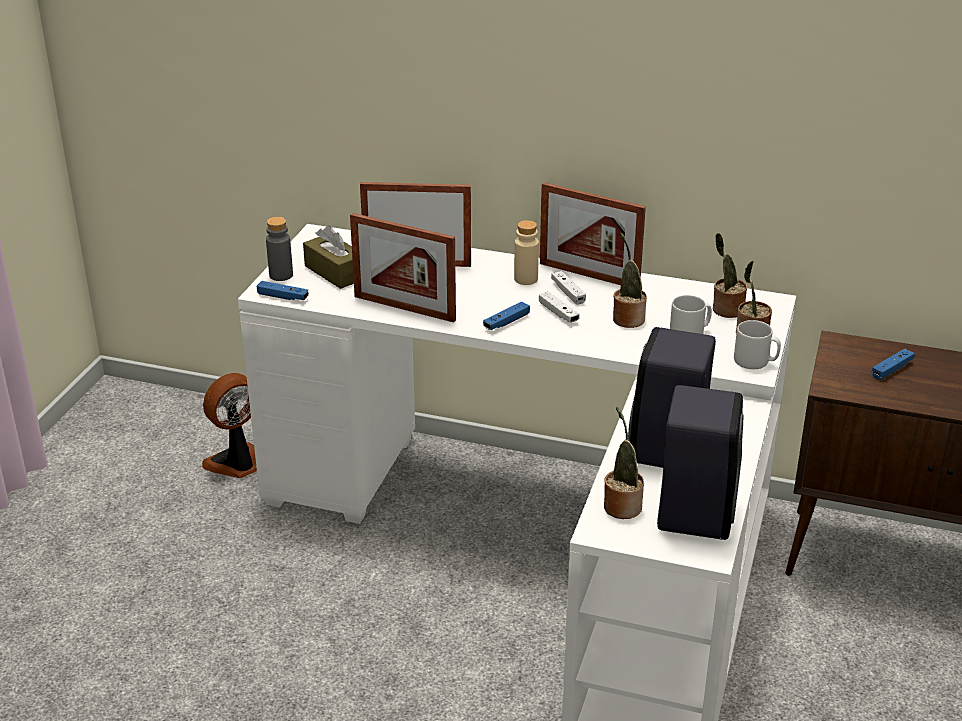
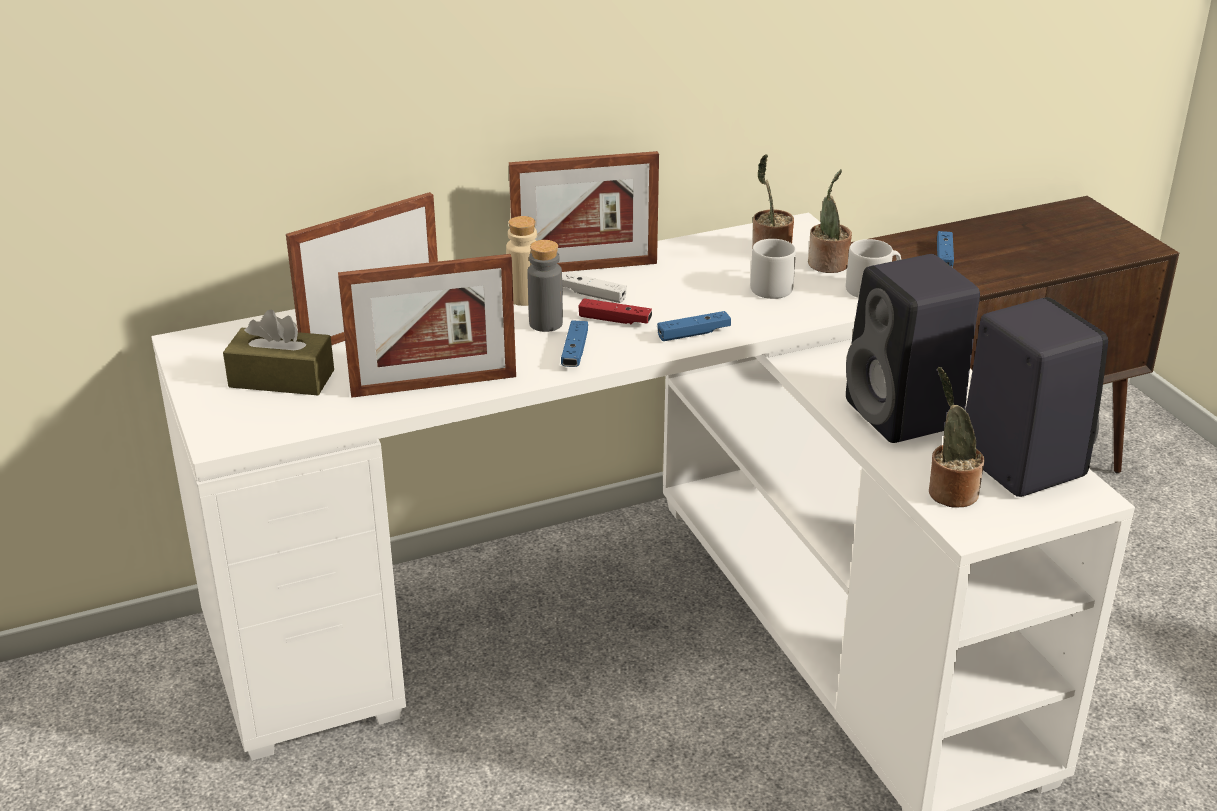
camera: 40 degrees left, 0 degrees up
(237, 464) = (148, 731): fan -> none
(281, 275) = (212, 411): grey bottle -> grey bottle (546, 323)
(283, 297) = (256, 436): blue game controller -> blue game controller (693, 333)
(558, 313) = (615, 320): white game controller -> red game controller
(627, 318) = (691, 296): potted plant -> none

